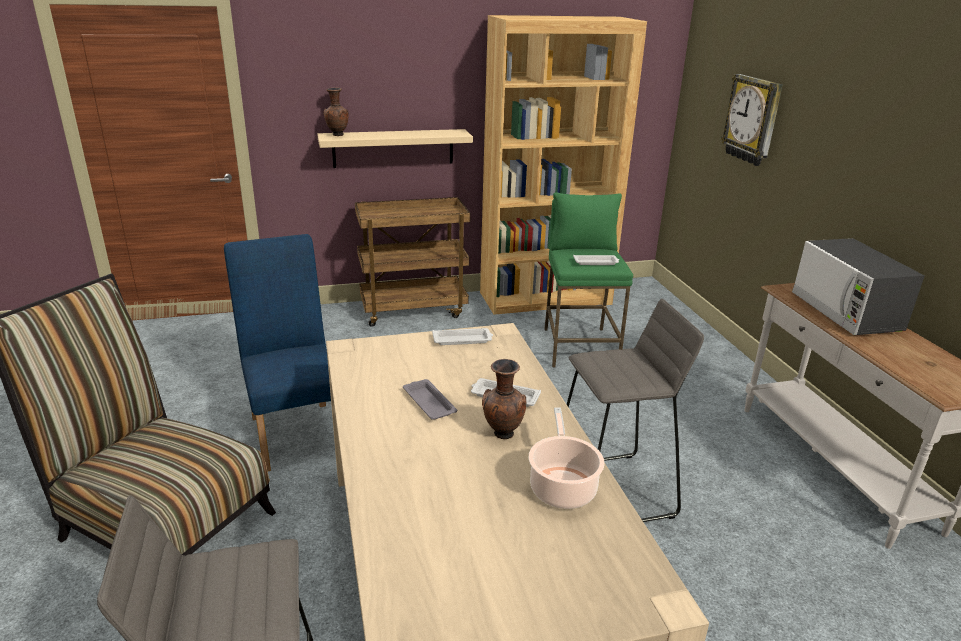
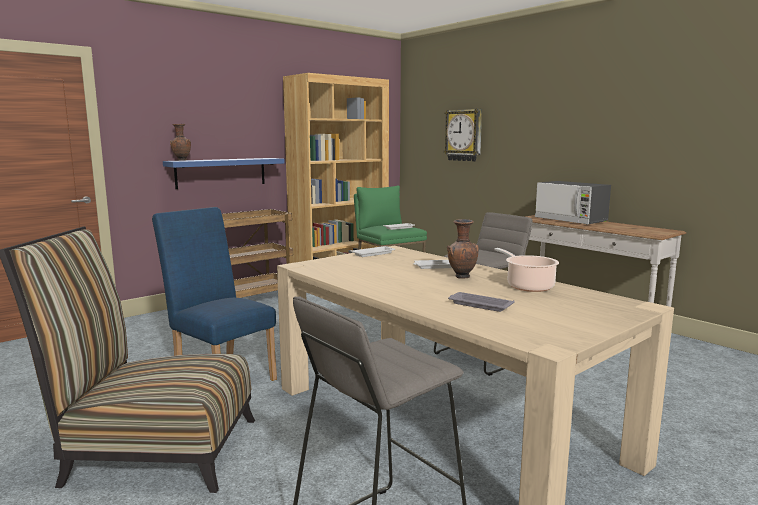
camera: 25 degrees left, 15 degrees down
(393, 148) = (221, 172): beige shelf -> blue shelf
(428, 402) = (394, 274): grey tray -> grey tray (479, 305)

